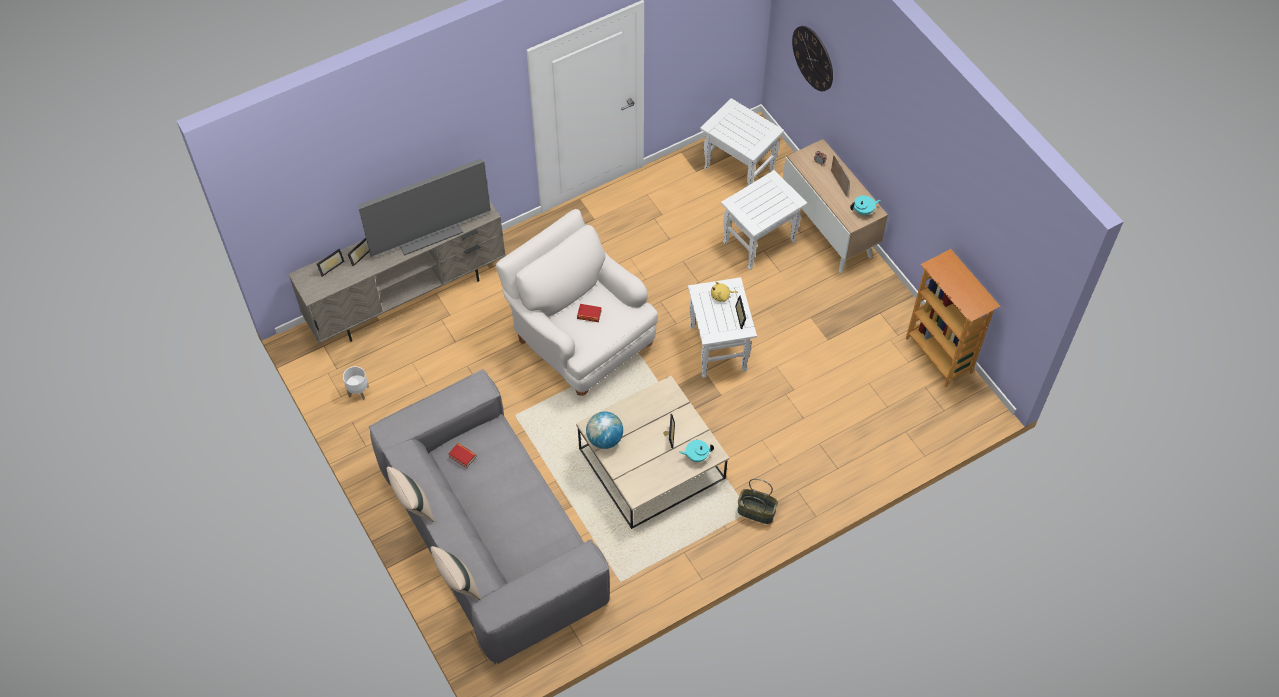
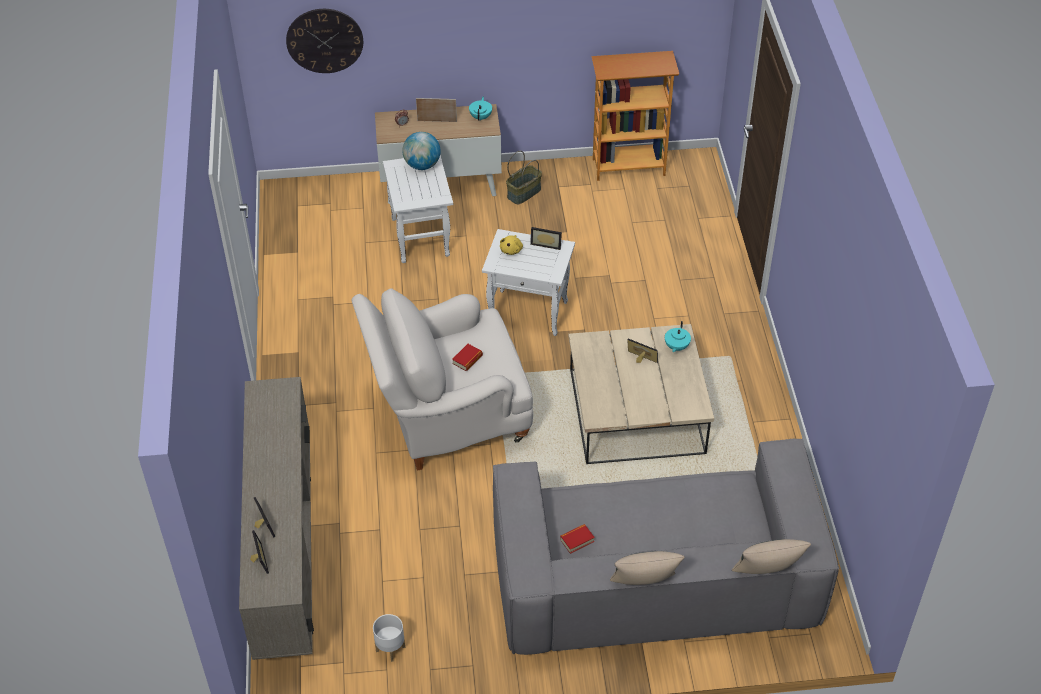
camera: 65 degrees left, 10 degrees down
(428, 232) = (276, 448): television -> none
(604, 439) = (618, 411): globe -> globe (422, 165)
(737, 170) = (320, 221): white side table -> none
(756, 511) = (732, 350): basket -> basket (524, 192)

